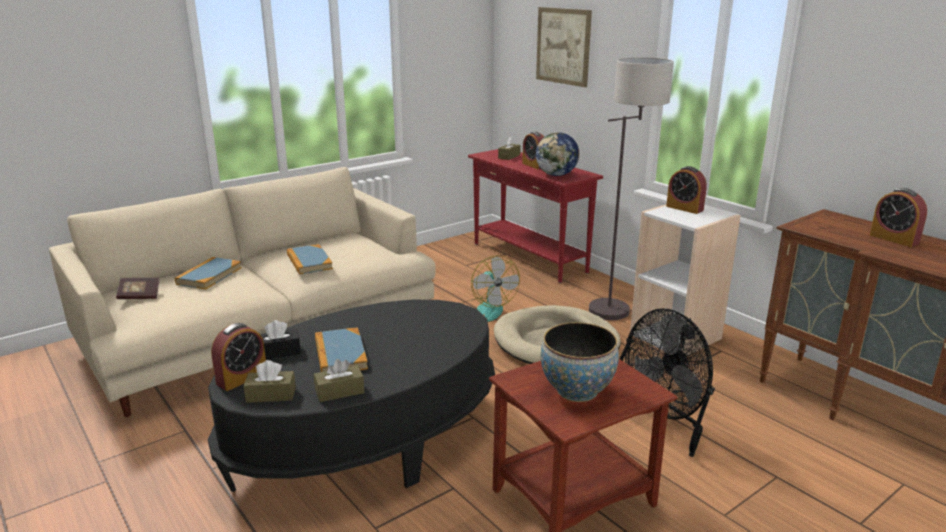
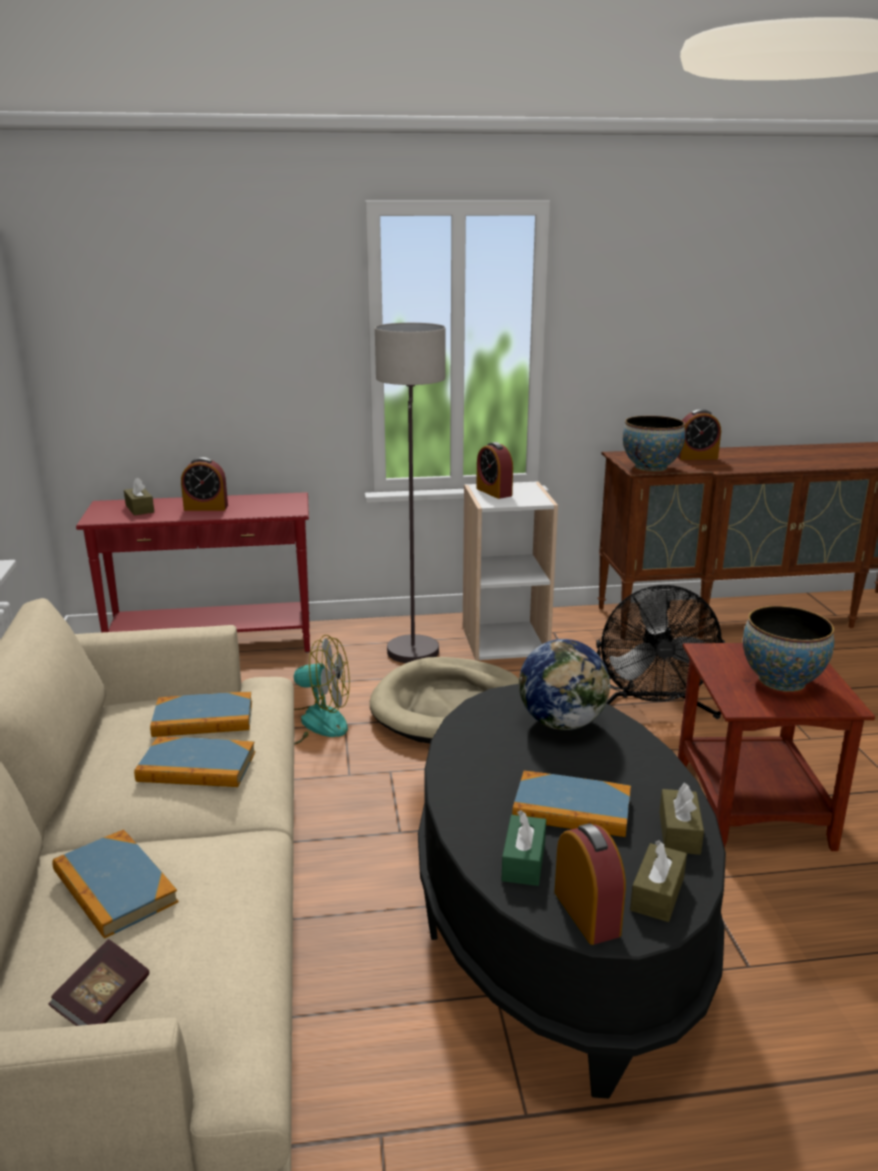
camera: 60 degrees left, 0 degrees up
(278, 352) = (523, 861): black tissue box -> green tissue box
(353, 250) = (203, 719): none -> book
(556, 175) = (266, 508): globe -> globe (562, 723)
(563, 46) = (192, 326): picture -> none
(684, 208) = (494, 492): alarm clock -> alarm clock turned 75 degrees clockwise
(816, 229) = (650, 467): none -> bowl

